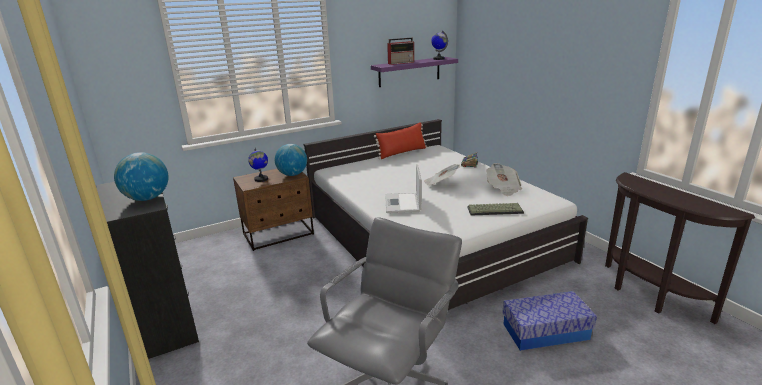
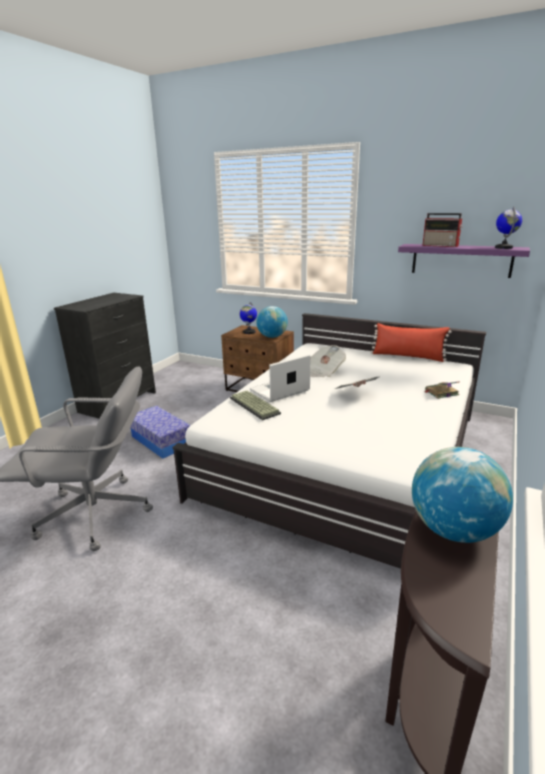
camera: 55 degrees right, 0 degrees up
(147, 198) = (98, 304): globe -> globe (453, 530)
(495, 210) = (329, 438): keyboard -> keyboard (255, 405)
(503, 188) = (399, 428): newspaper -> newspaper (324, 372)
(545, 331) = (238, 593): storage box -> storage box (160, 441)

